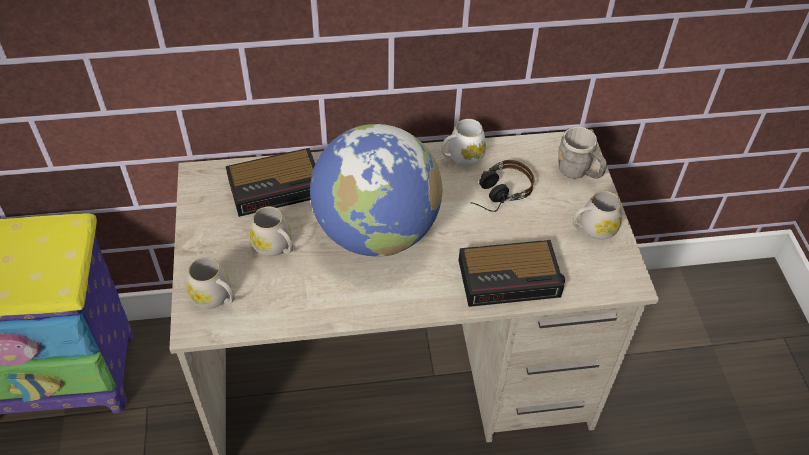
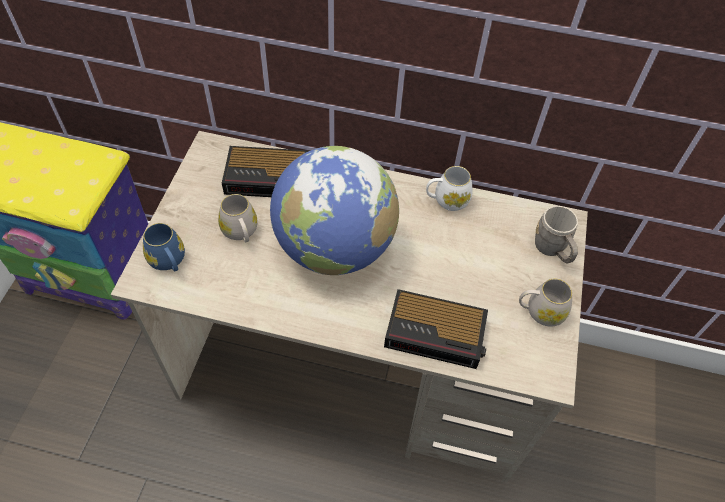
camera: 20 degrees right, 5 degrees up
(215, 298) = (169, 261): white mug -> blue mug
(496, 195) = (461, 247): headphones -> none

